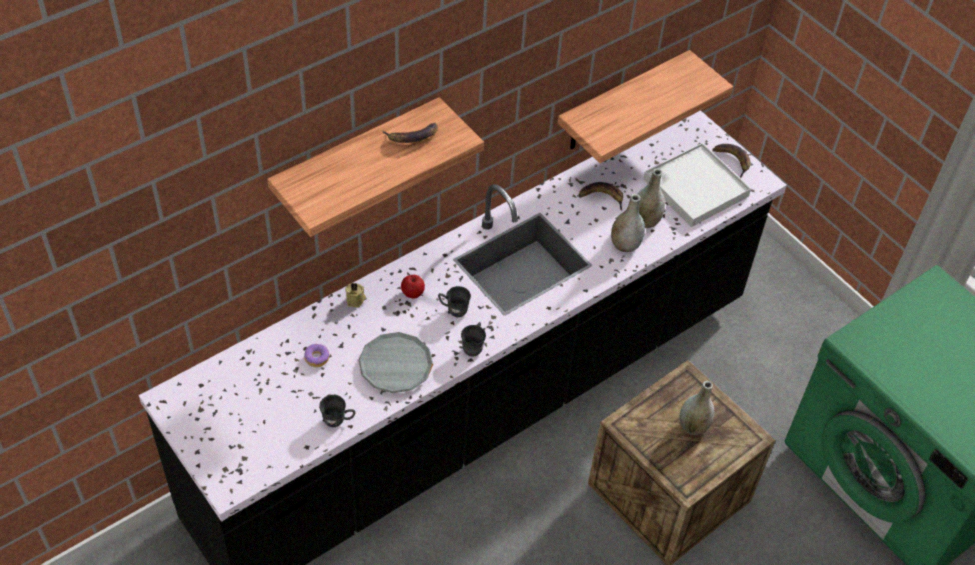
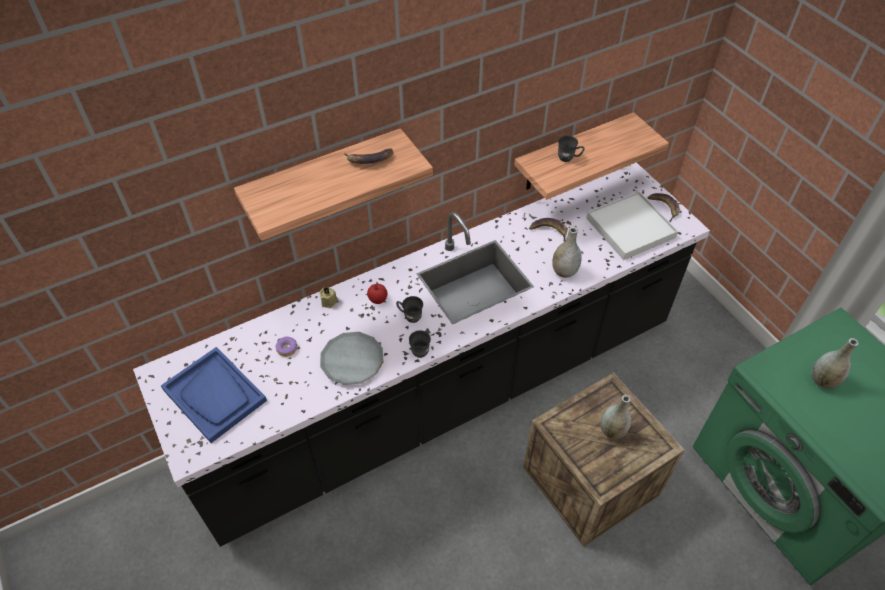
camera: 10 degrees right, 0 degrees up
(244, 417) = (215, 395): none -> blue tray
(338, 421) = (294, 405): grey mug -> grey mug (569, 158)
(645, 221) = (584, 253): grey vase -> grey vase (822, 380)

